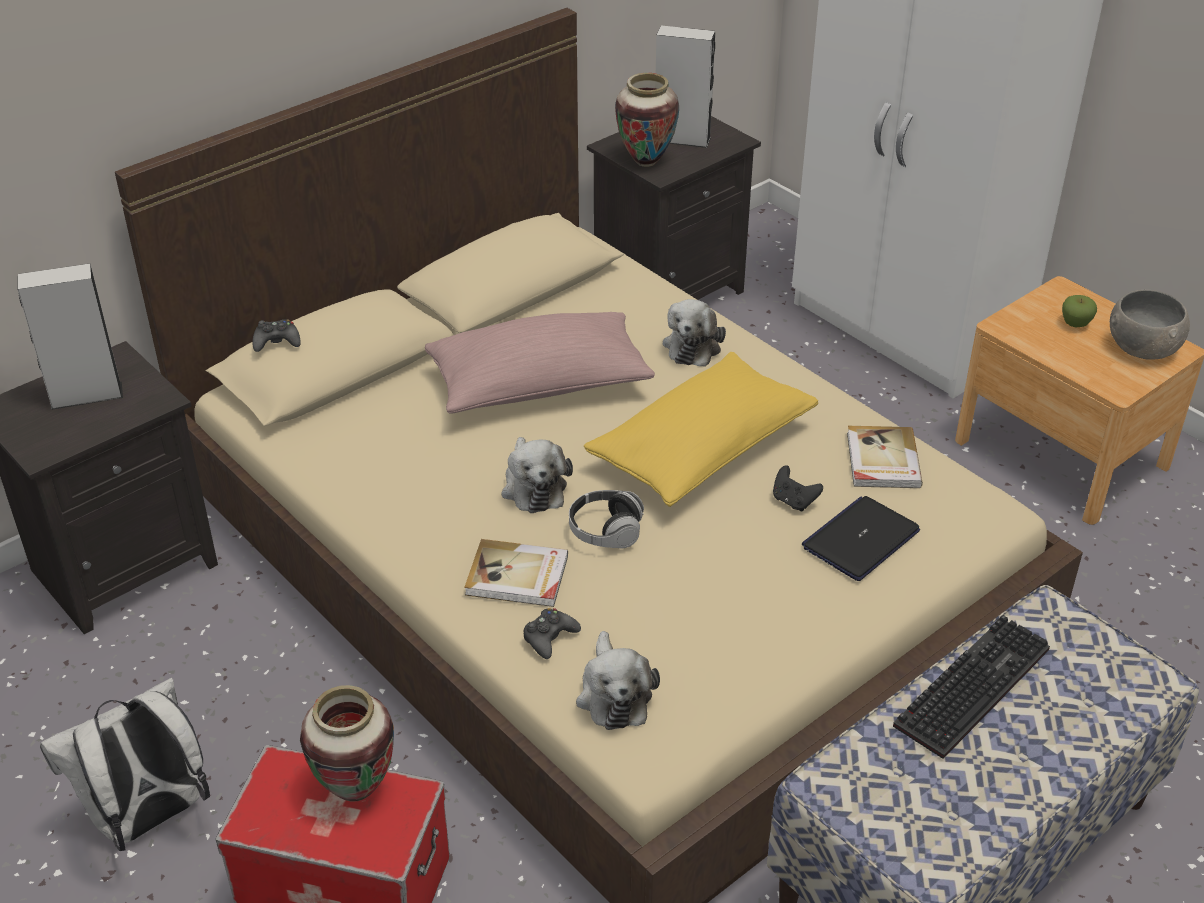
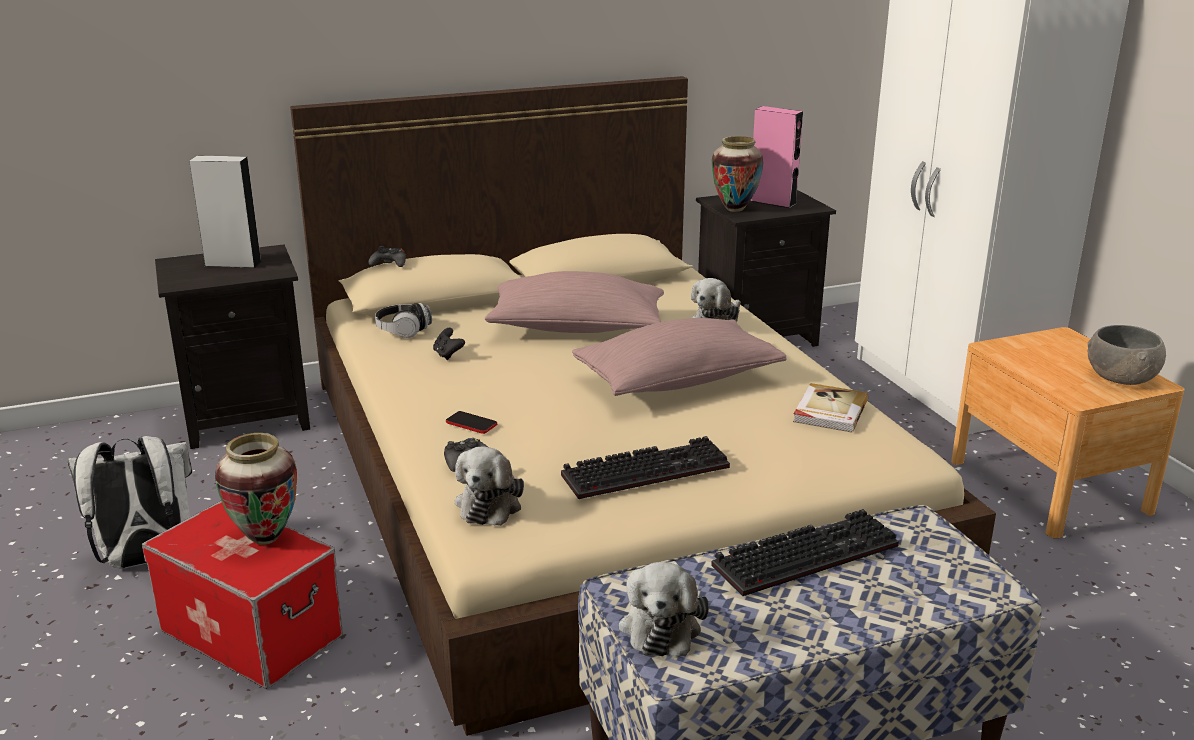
camera: 20 degrees right, 15 degrees down
(517, 577) = (471, 423): book -> phone
(533, 486) = (526, 378): plush toy -> plush toy (661, 625)
(605, 531) = (561, 410): headphones -> headphones (403, 330)
(682, 139) = (772, 202): grey speaker -> pink speaker
(701, 450) = (677, 381): yellow pillow -> pink pillow
(749, 601) = (647, 470): none -> keyboard
(793, 501) = (733, 421): black game controller -> black game controller (448, 355)
(861, 539) = (775, 453): laptop -> none
(1075, 324) = (1063, 355): apple -> none

